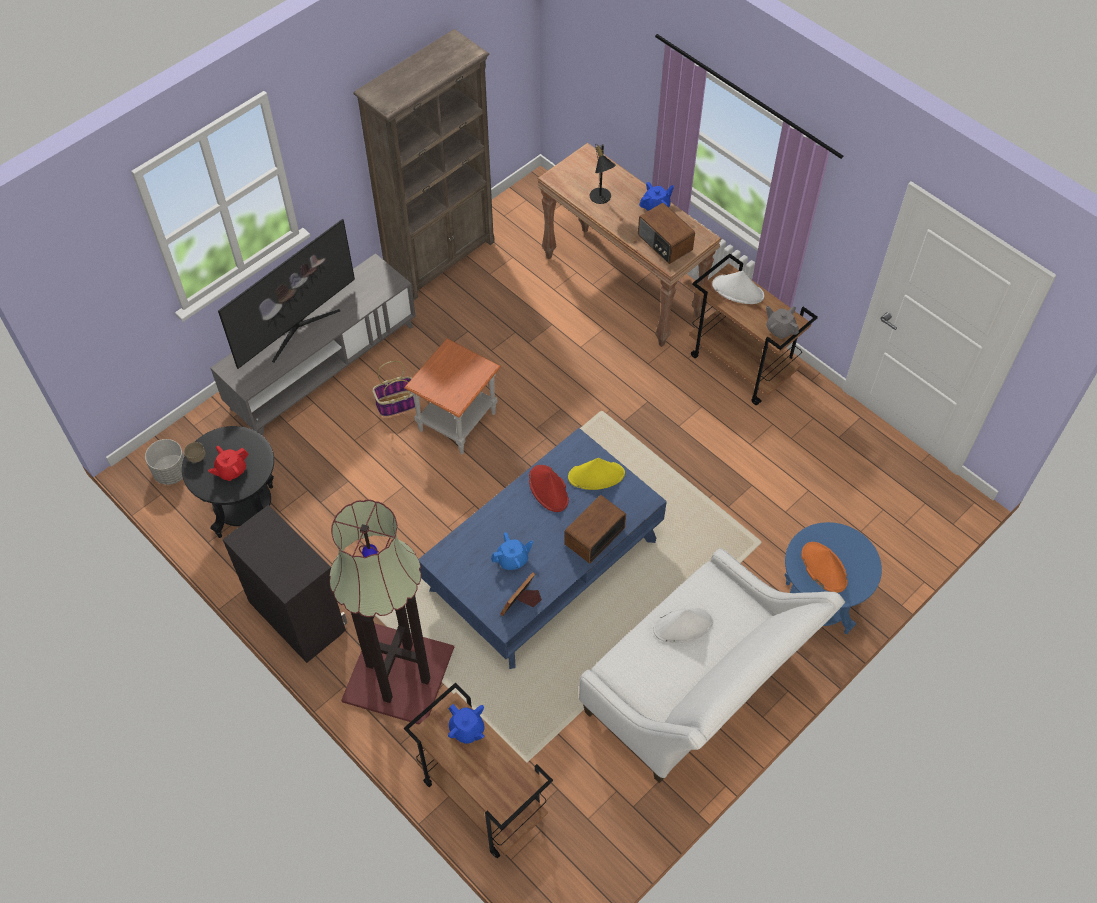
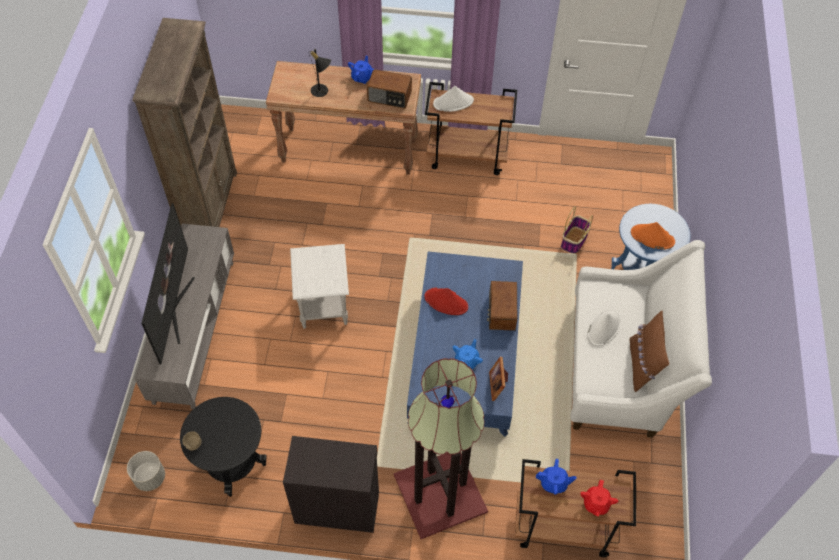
camera: 40 degrees left, 0 degrees up
(231, 470) = (228, 435): red teapot -> red teapot (596, 503)
(396, 404) = (271, 321): basket -> basket (574, 241)
(457, 421) = (323, 305): orange side table -> white side table
(596, 475) = (467, 273): yellow hat -> none
(686, 691) = (642, 365): none -> brown pillow
(780, 329) = (500, 111): grey teapot -> none

